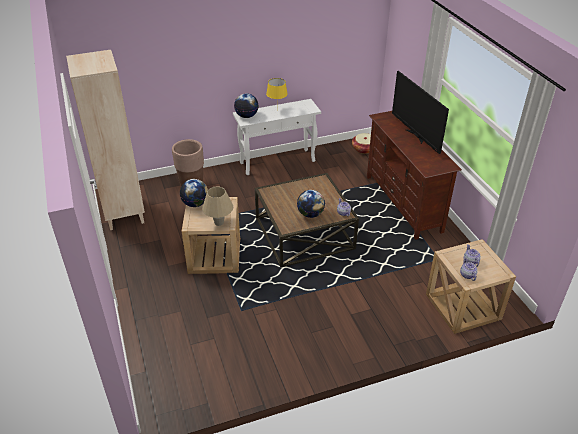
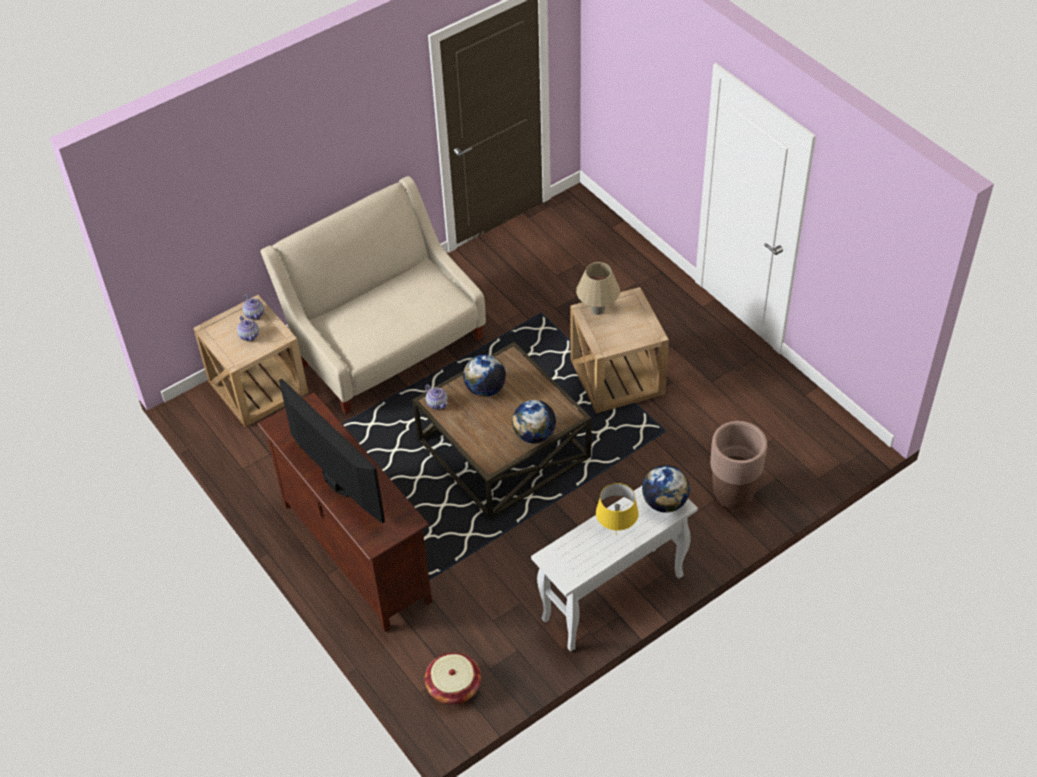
camera: 165 degrees right, 10 degrees up
(124, 214) = (799, 411): beige bookcase -> none
(195, 204) = (648, 331): globe -> globe (534, 435)
(364, 316) = (385, 344): none -> beige sofa

